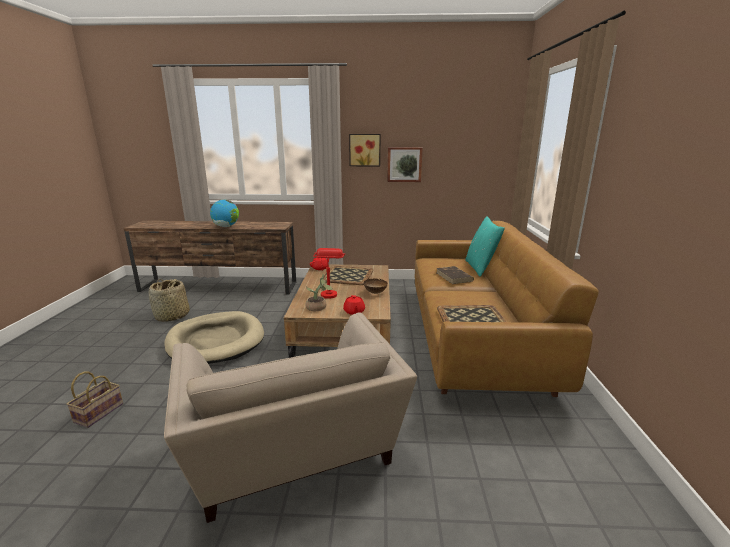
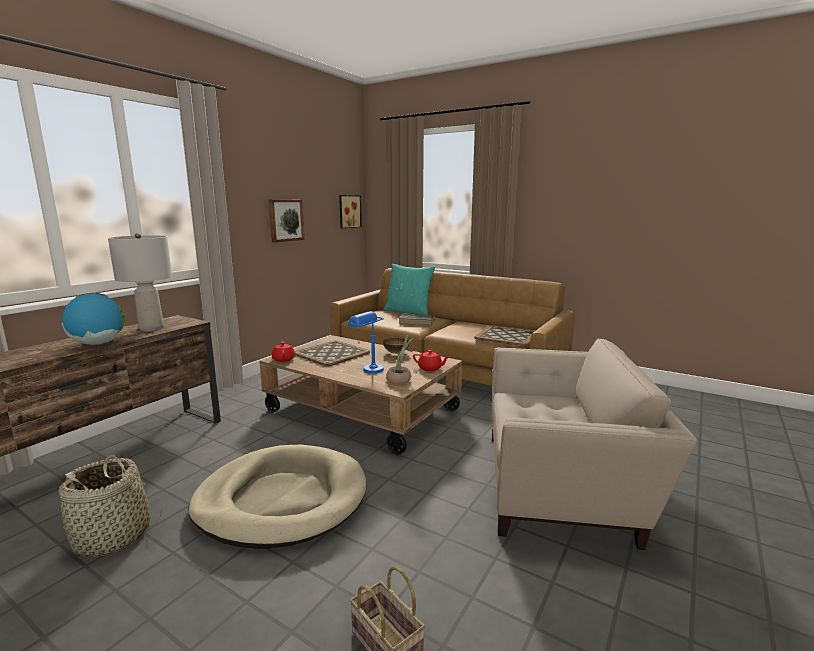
camera: 60 degrees left, 5 degrees down
(260, 225) = (152, 328): none -> grey table lamp
(329, 293) = (367, 368): red table lamp -> blue table lamp
(364, 150) = (245, 203): picture -> picture (349, 211)

